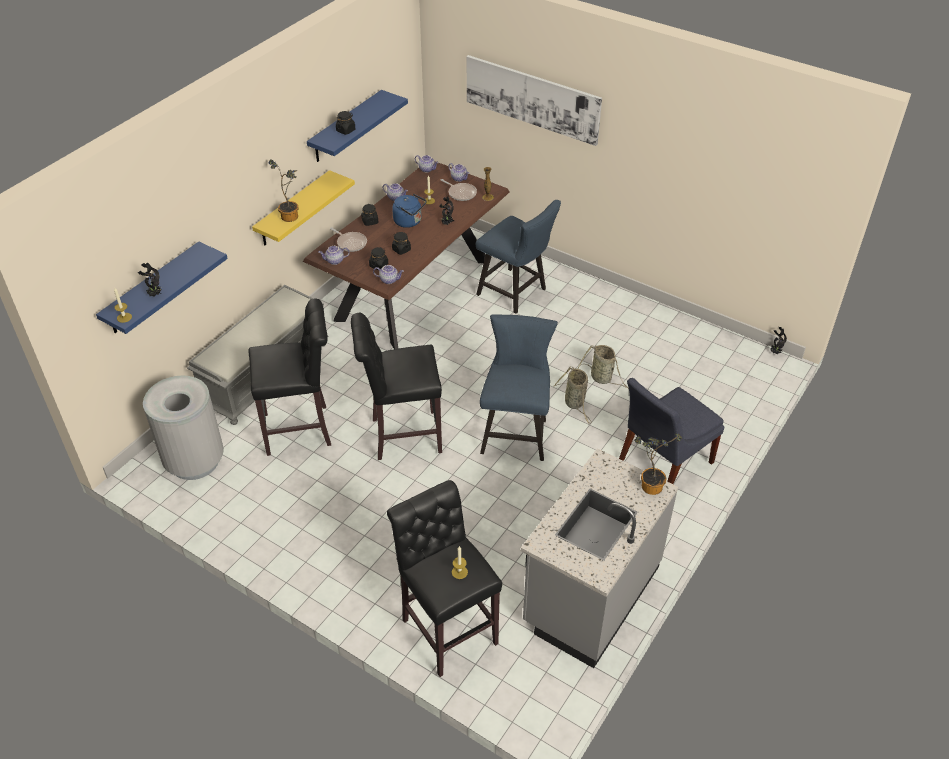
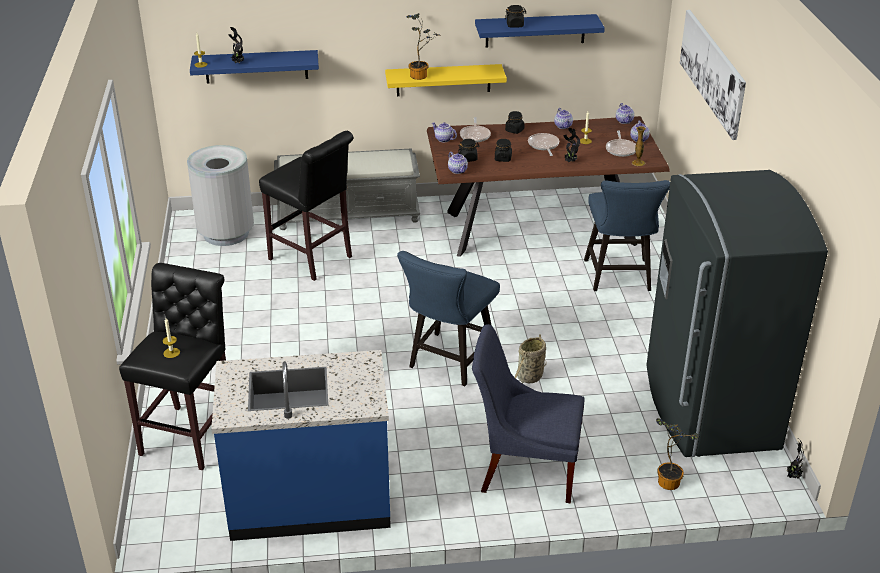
camera: 50 degrees right, 10 degrees down
(402, 436) = (367, 308): black stool -> none
(409, 222) = (543, 145): blue kettle -> frying pan
(516, 432) = (448, 363): blue chair -> blue chair turned 150 degrees clockwise
(590, 595) = (309, 499): grey counter -> blue counter
(602, 378) = (584, 379): basket -> none
(649, 484) = (370, 397): potted plant -> potted plant (669, 480)
(684, 344) = (707, 408): none -> grey fridge

